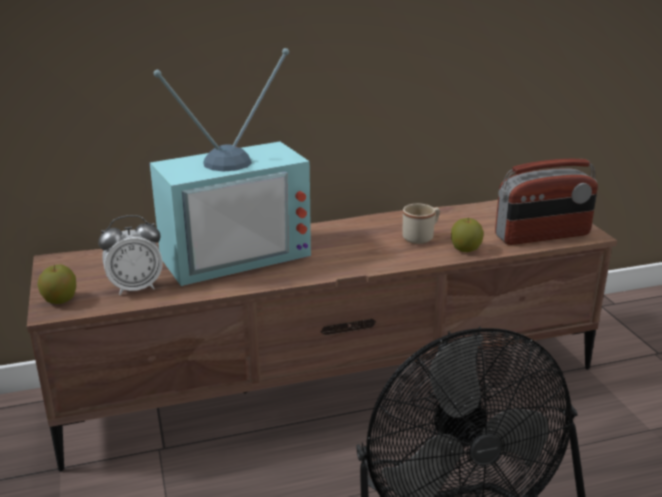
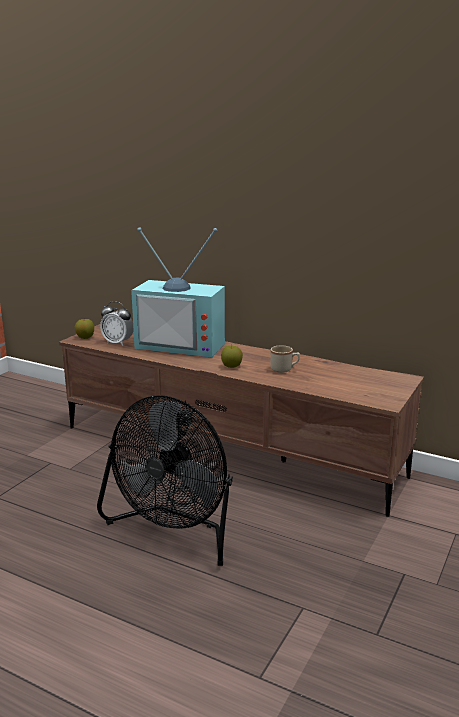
camera: 45 degrees right, 5 degrees down
(465, 249) = (293, 382): apple -> apple (231, 366)
(542, 236) = (355, 393): radio -> none

